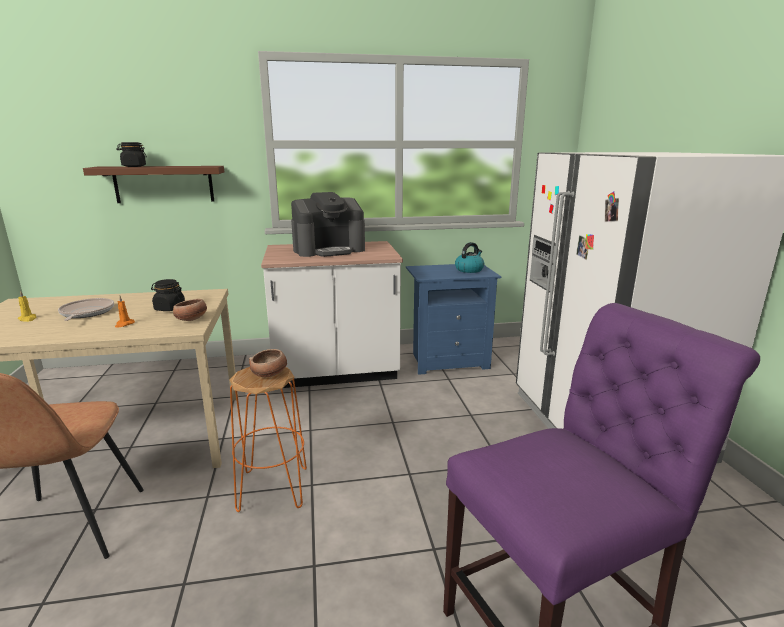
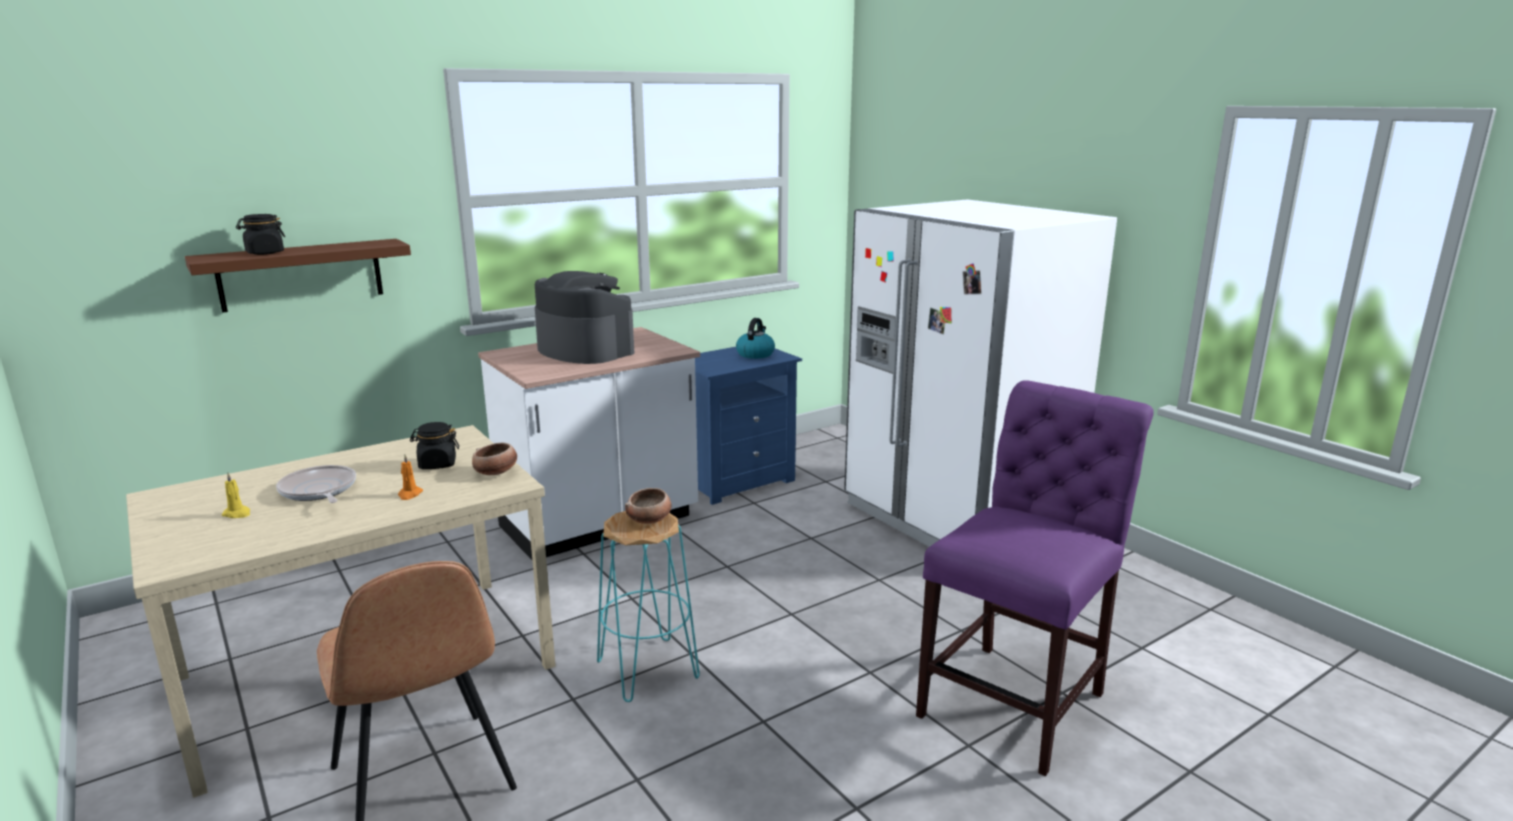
camera: 25 degrees left, 0 degrees up
(273, 489) = (648, 670): orange stool -> turquoise stool
(329, 250) = (584, 350): coffee machine -> coffee machine turned 90 degrees counterclockwise

